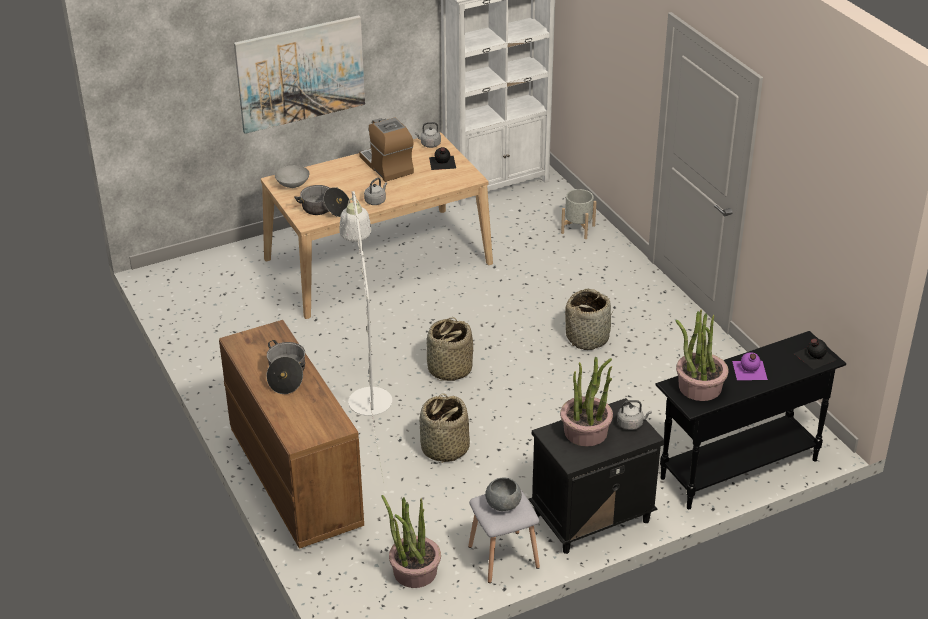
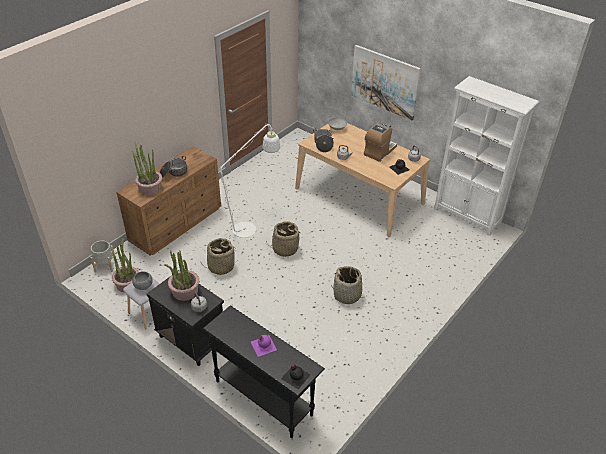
camera: 65 degrees right, 5 degrees up
(577, 229) = (451, 261): grey planter -> grey planter (105, 265)
(699, 387) = (234, 325): potted plant -> potted plant (150, 188)

